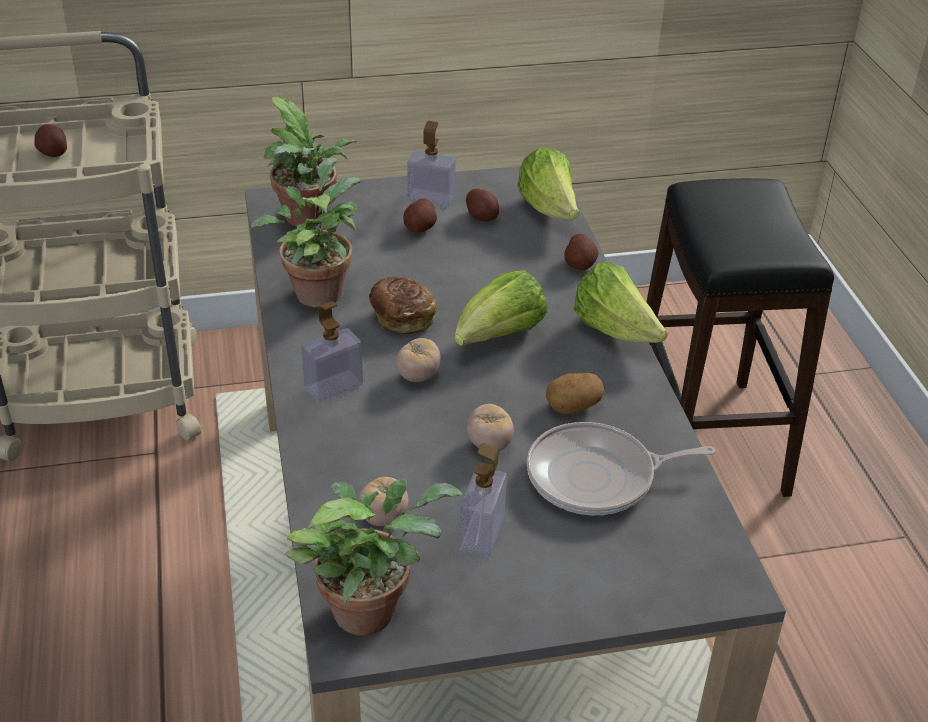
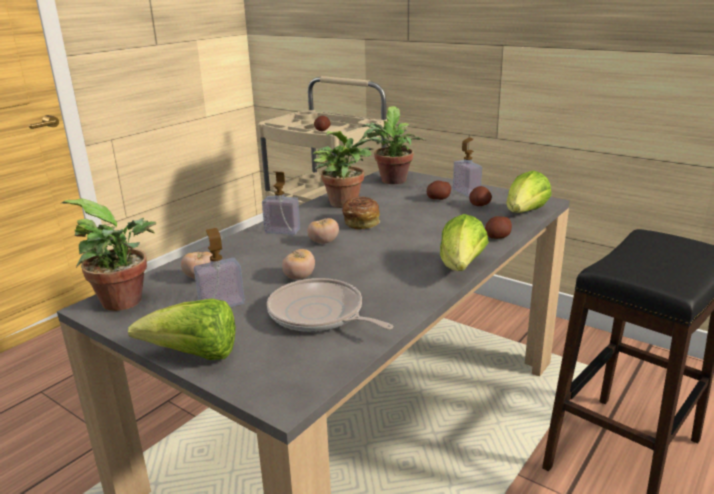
camera: 50 degrees right, 15 degrees down
(499, 337) = (392, 245): lettuce -> lettuce (194, 356)
(573, 404) = (372, 283): potato -> none

